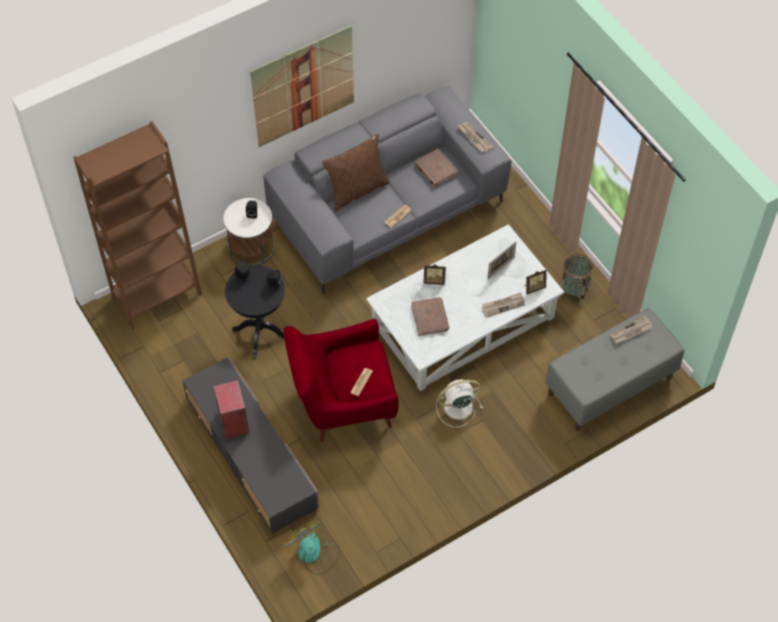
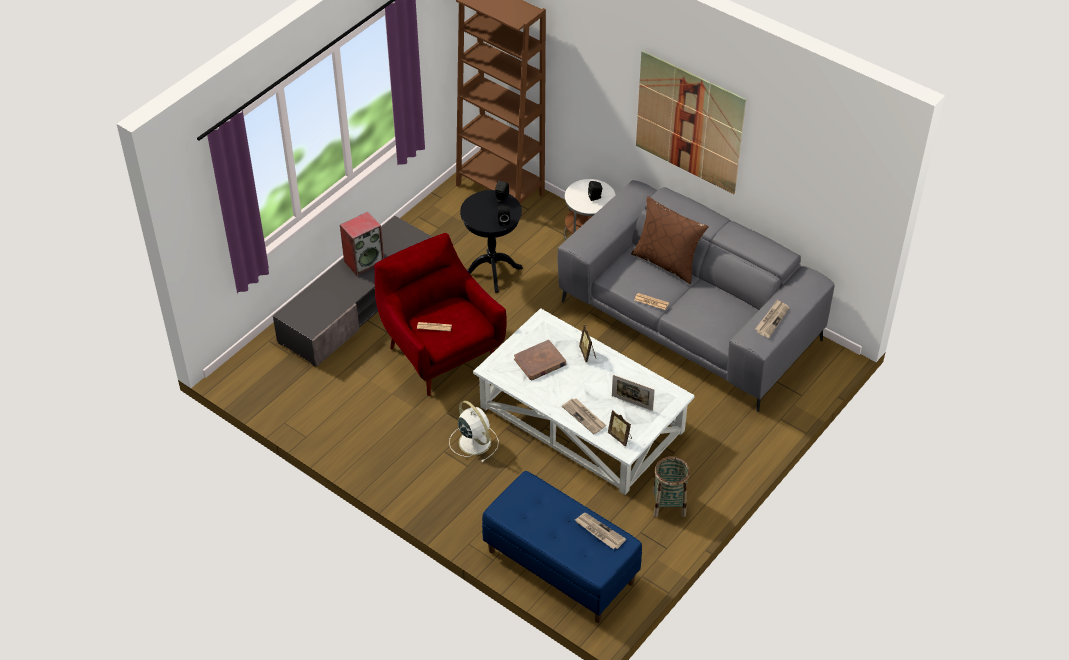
camera: 70 degrees right, 10 degrees down
(313, 554) = (267, 378): fan -> none
(435, 169) = (728, 314): brown book -> none
(610, 385) = (559, 567): grey bench -> blue bench

